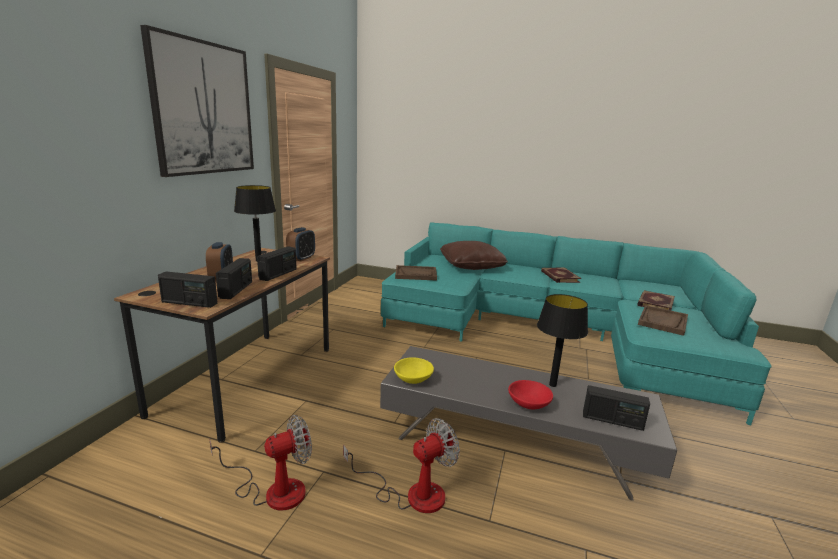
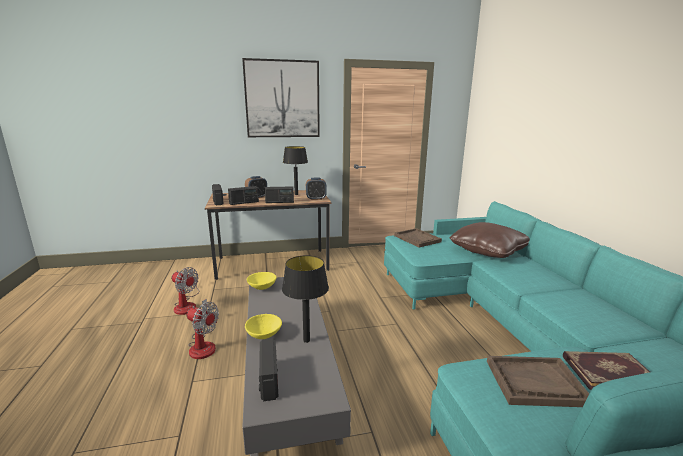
camera: 60 degrees right, 0 degrees up
(528, 404) = (264, 334): red bowl -> yellow bowl
(559, 277) = (559, 293): book -> none

